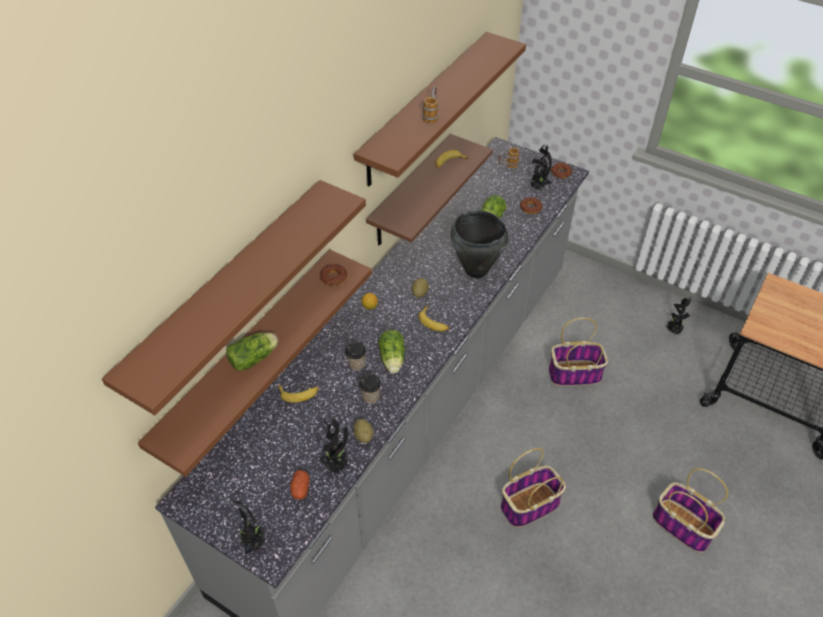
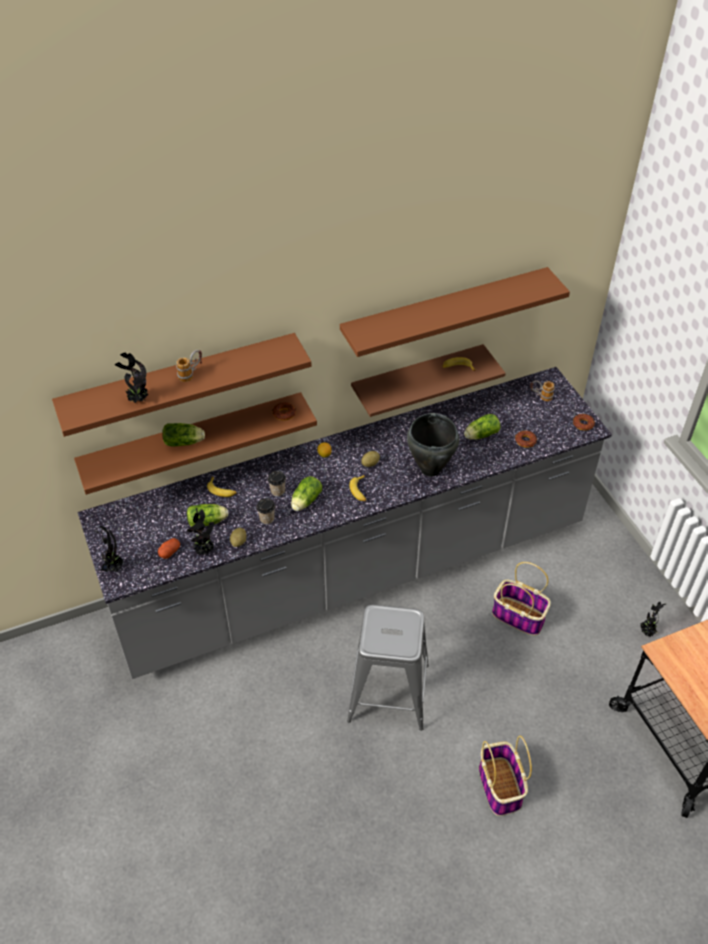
camera: 35 degrees right, 0 degrees up
(314, 433) = (208, 521): none -> lettuce
(431, 115) = (426, 319): mug -> mug (191, 373)
(530, 504) = (388, 692): basket -> grey stool
(538, 187) = (549, 427): potted plant -> potted plant (137, 400)

